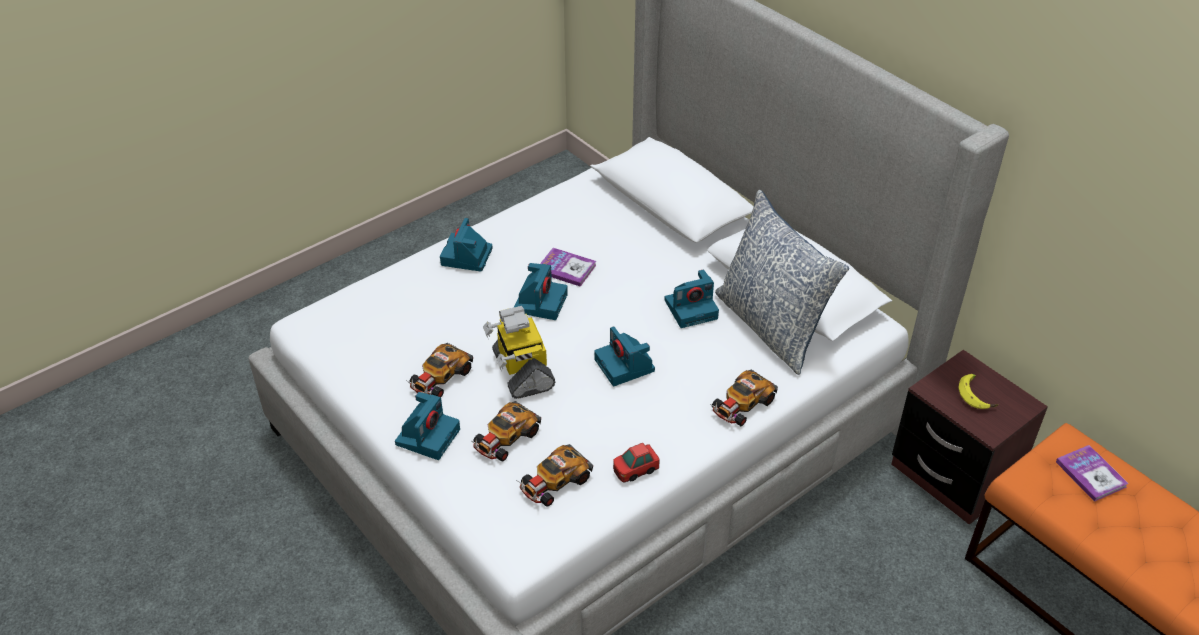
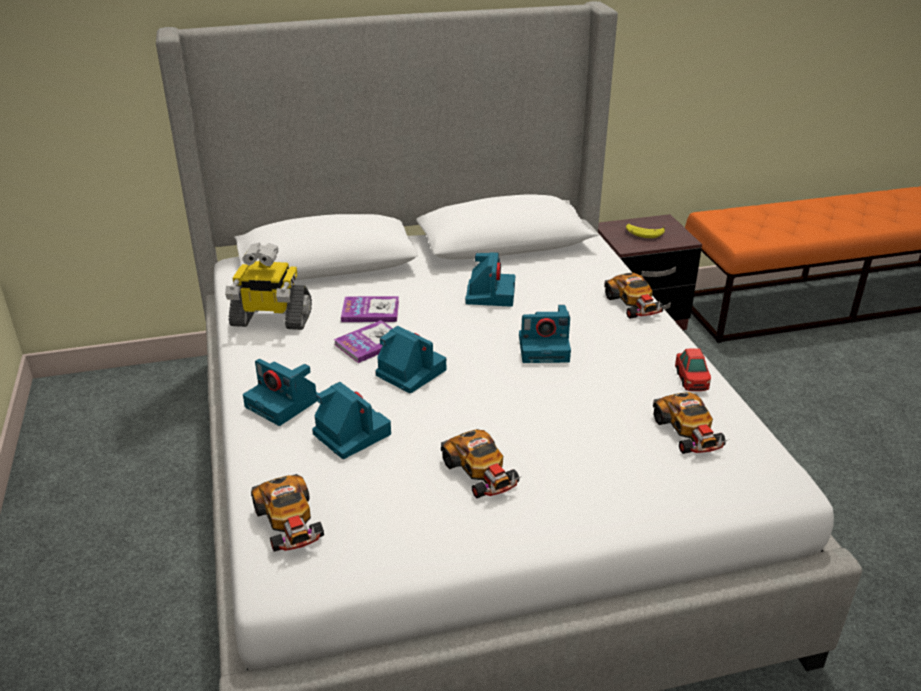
camera: 65 degrees left, 10 degrees down
(428, 435) = (573, 507): camera -> camera (350, 433)
(505, 438) = (608, 449): toy car -> toy car (289, 523)
(521, 371) = (509, 411): toy robot -> toy robot (270, 319)
(771, 326) = (543, 265): pillow -> none
(1090, 474) = (746, 219): book -> book (370, 311)

